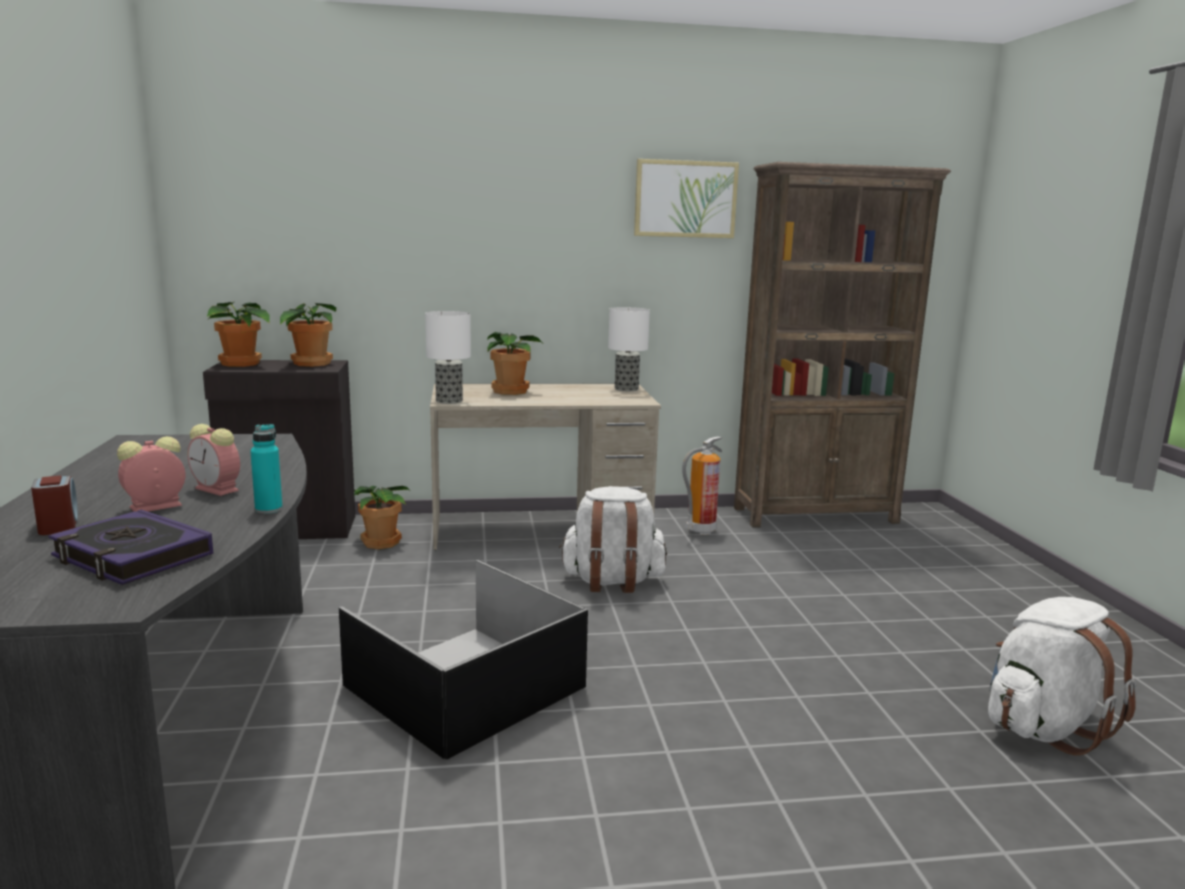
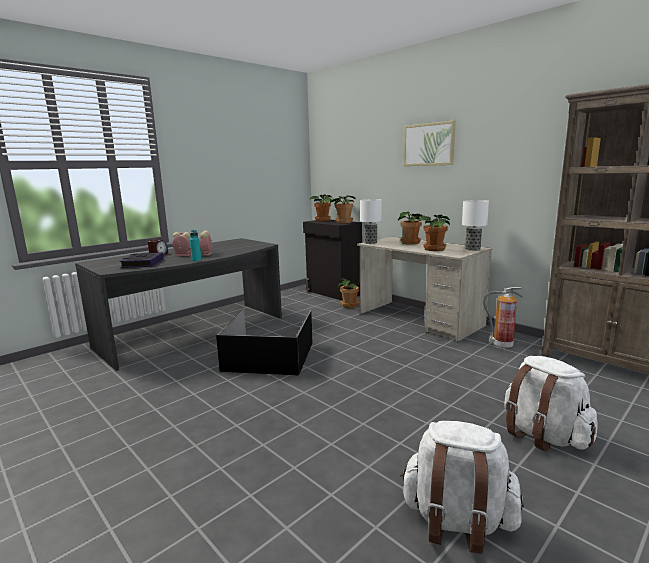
camera: 55 degrees right, 0 degrees up
(584, 397) = (434, 249): none -> potted plant
(612, 582) = (399, 348): white backpack -> white backpack (543, 435)
(685, 199) = (530, 129): picture -> picture (429, 144)

